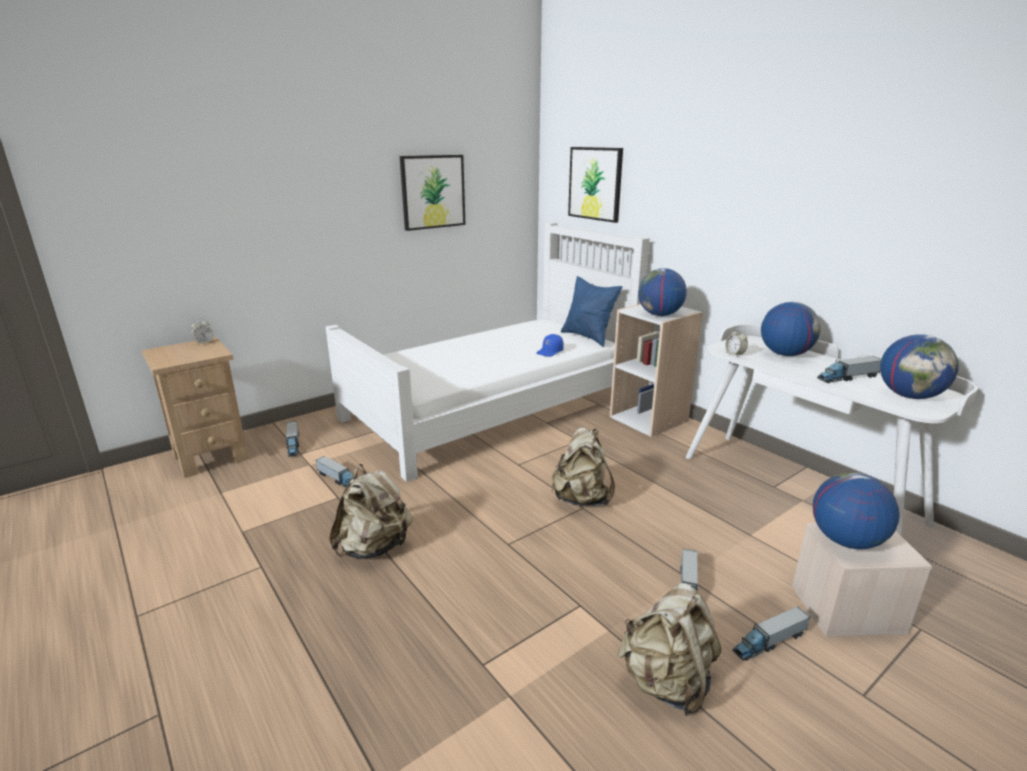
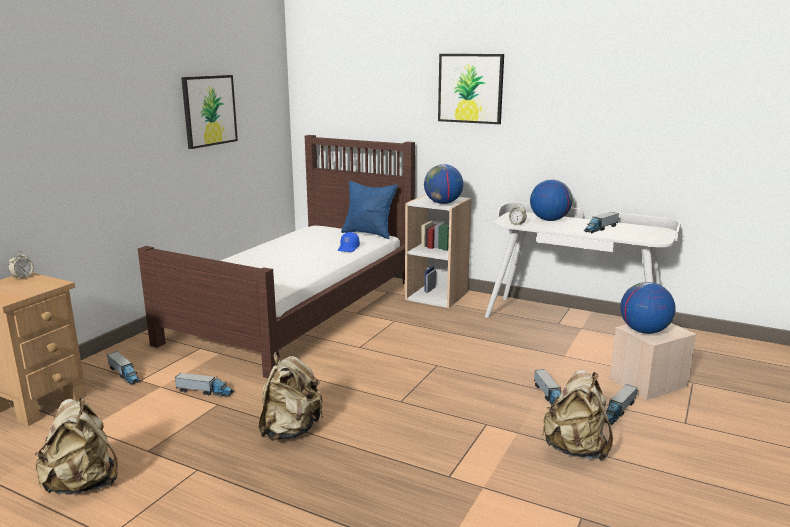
camera: 25 degrees left, 5 degrees down
(493, 407) = (298, 310): white bed -> brown bed
(581, 499) = (431, 359): beige backpack -> beige backpack (82, 484)
(595, 183) = (353, 98): picture -> picture (470, 88)
(909, 396) = (644, 234): globe -> none

